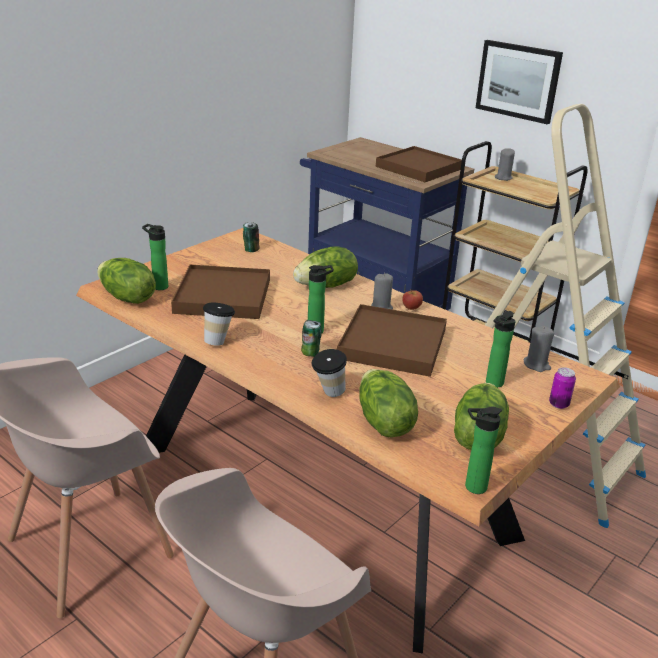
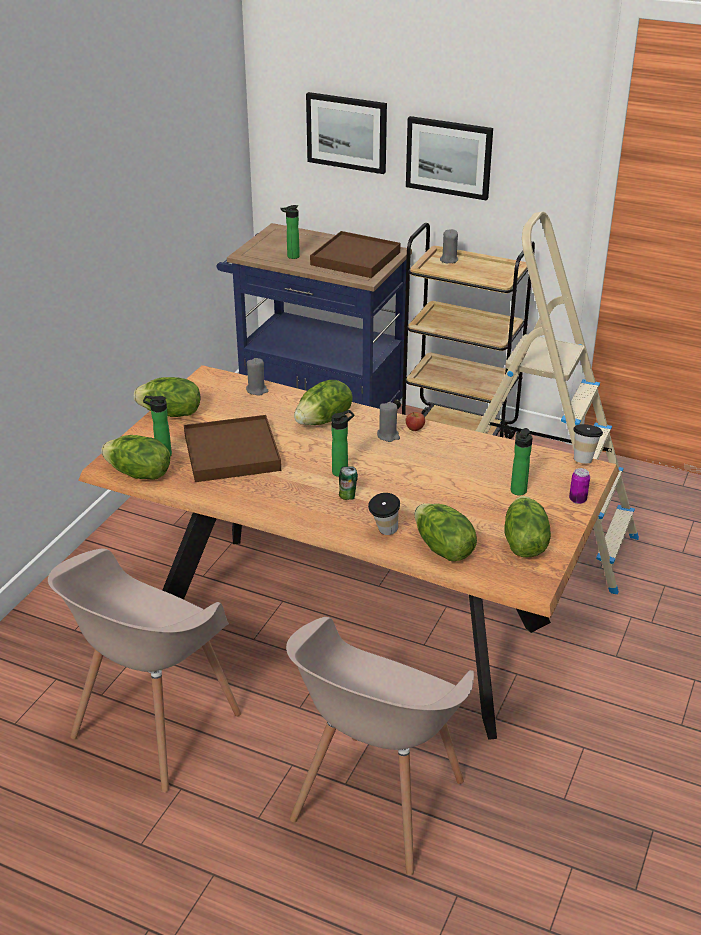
camera: 15 degrees left, 5 degrees up
(190, 257) = (170, 414): none -> lettuce
(219, 341) = (257, 501): cup -> cup (584, 458)
(250, 249) = (226, 392): can -> none
(393, 344) = (416, 471): brown tray -> none
(431, 55) = (347, 132): none -> picture
(472, 487) = (536, 588): bottle -> bottle (291, 257)
(536, 365) = (547, 466): grey candle -> grey candle (257, 390)

